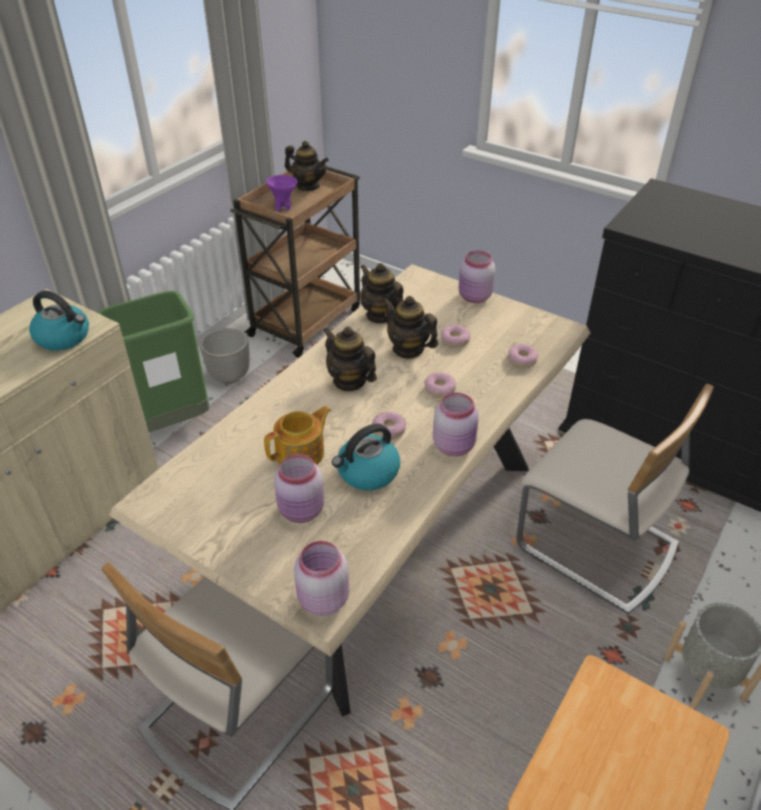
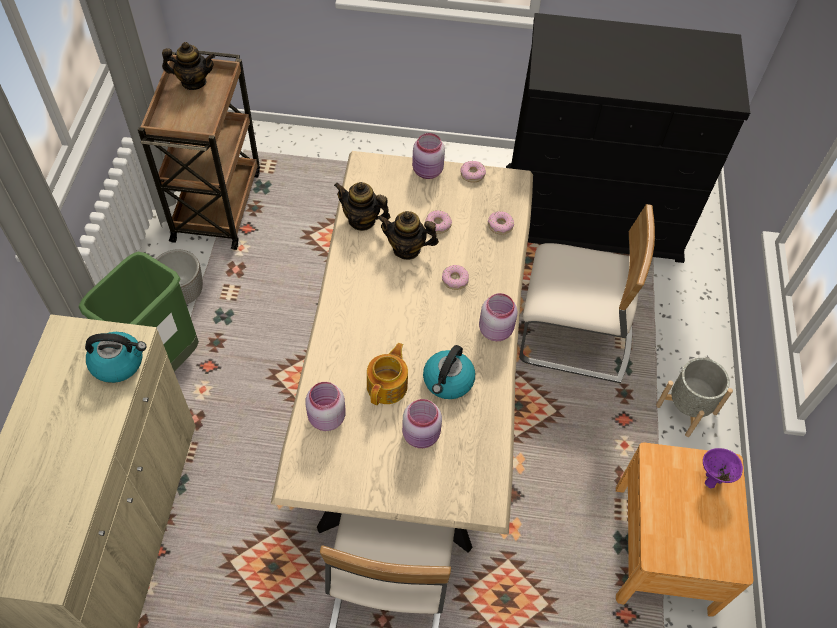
camera: 30 degrees left, 15 degrees up
(283, 208) = (189, 119): purple bowl -> purple bowl (712, 479)
(322, 599) = (481, 498): pink jar -> pink jar (326, 418)
(349, 381) = (380, 300): teapot -> none
(389, 429) = (439, 335): donut -> donut (472, 174)

